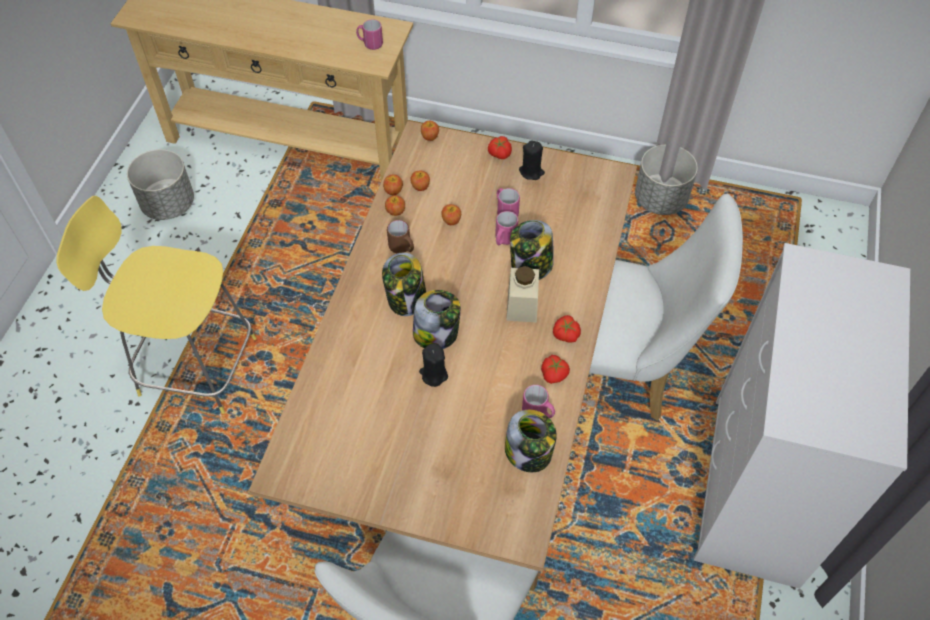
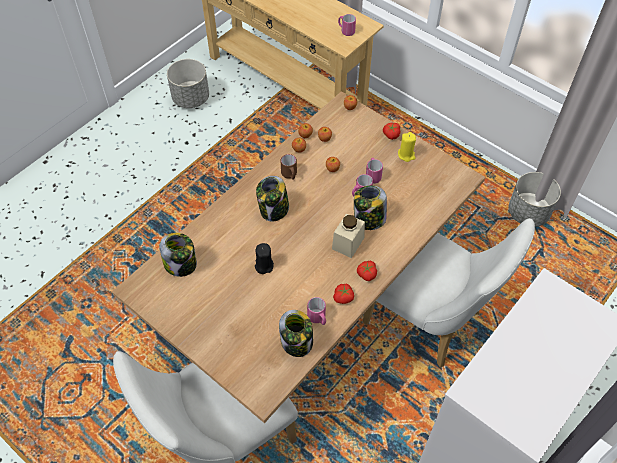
camera: 25 degrees right, 0 degrees up
(193, 365) = (154, 207): yellow stool -> none
(436, 334) = (280, 240): jar -> jar (181, 264)
(531, 172) = (406, 155): black candle -> yellow candle

